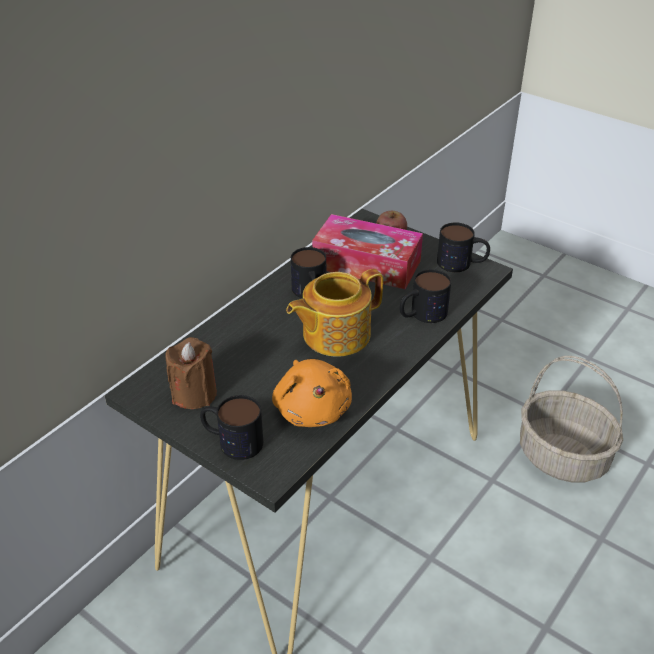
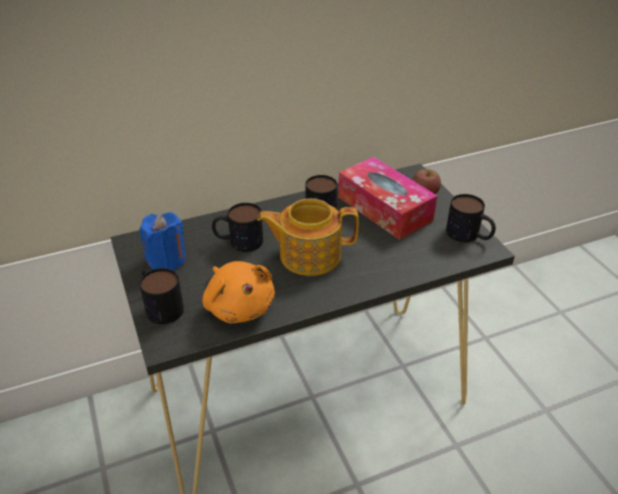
camera: 30 degrees right, 0 degrees up
(194, 394) = (167, 260): brown candle -> blue candle
(312, 408) = (239, 306): orange plush toy -> orange plush toy turned 45 degrees counterclockwise
(421, 314) = (395, 265): mug -> mug (238, 241)
(563, 456) = (538, 456): basket -> none

